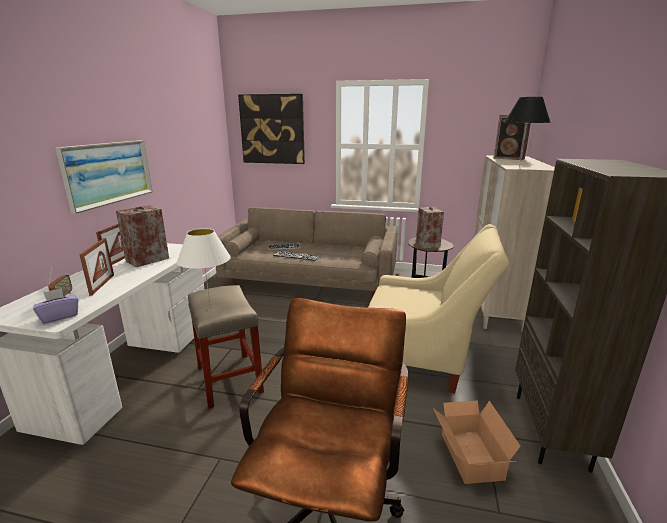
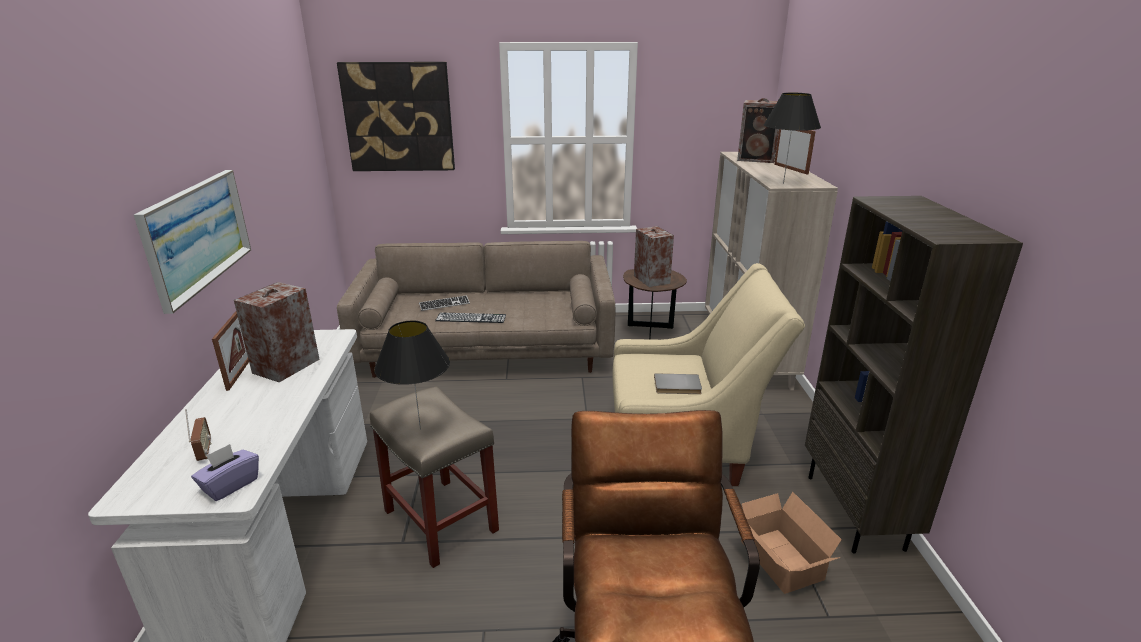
camera: 15 degrees left, 5 degrees up
(102, 284) = (250, 421): picture frame -> picture frame (790, 169)
(210, 307) = (420, 429): white table lamp -> black table lamp
(413, 309) = (677, 386): none -> grey book

